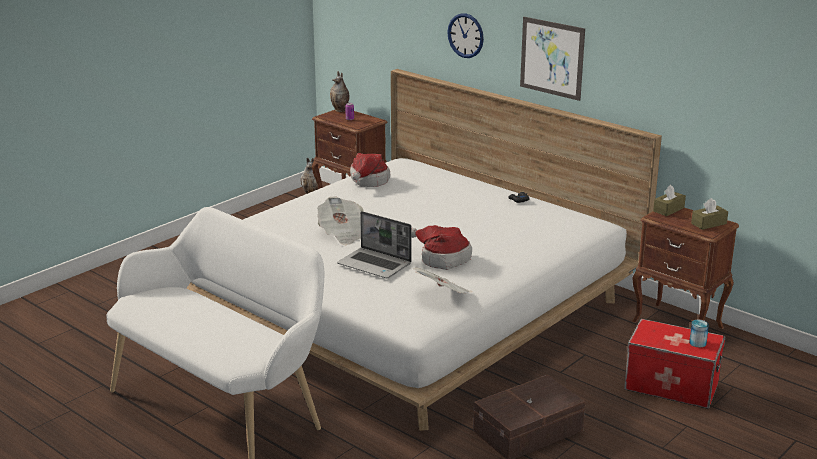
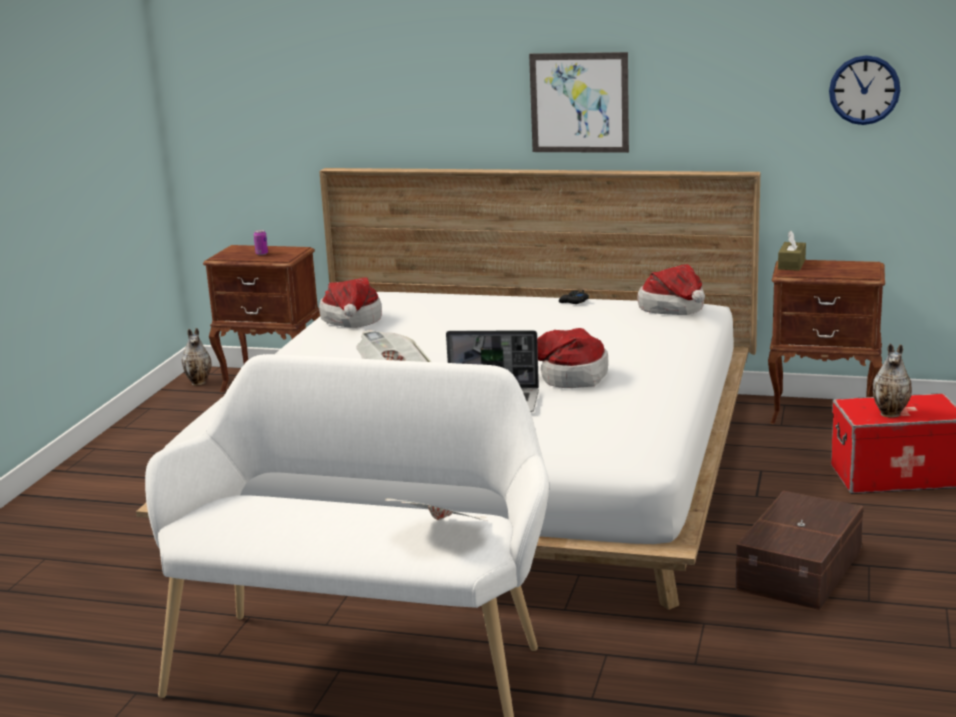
camera: 25 degrees left, 5 degrees down
(340, 110) = (235, 248): vase -> vase (891, 414)
(443, 295) = (627, 414): newspaper -> newspaper (443, 535)
(465, 35) = (435, 98): wall clock -> wall clock (864, 90)
(576, 223) = (674, 309): none -> hat
(697, 343) = (926, 407): can -> none
(708, 223) = (854, 268): brown tissue box -> none

